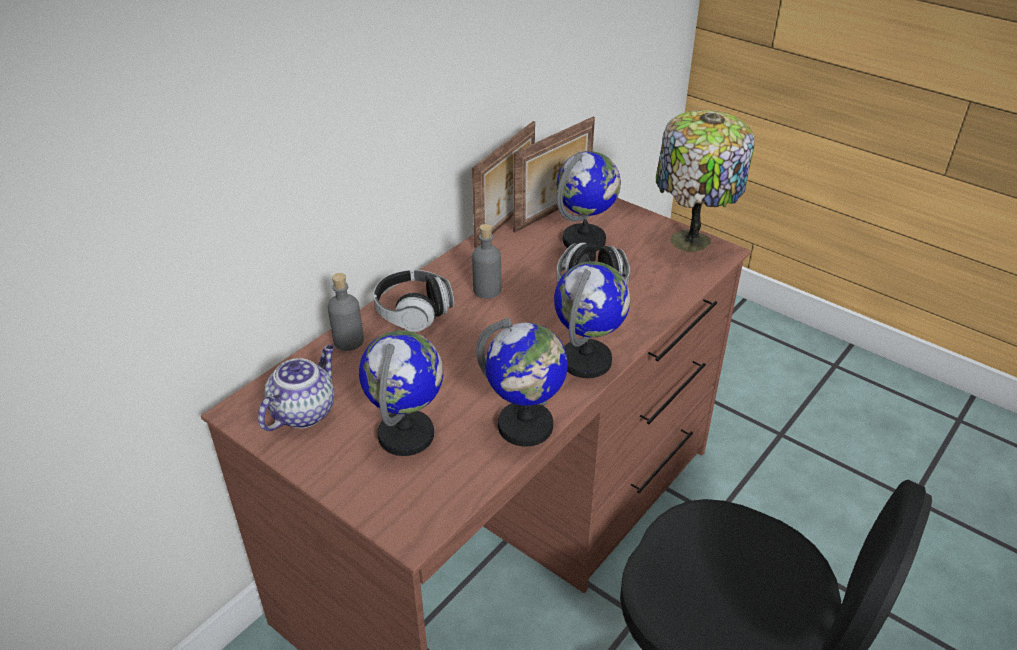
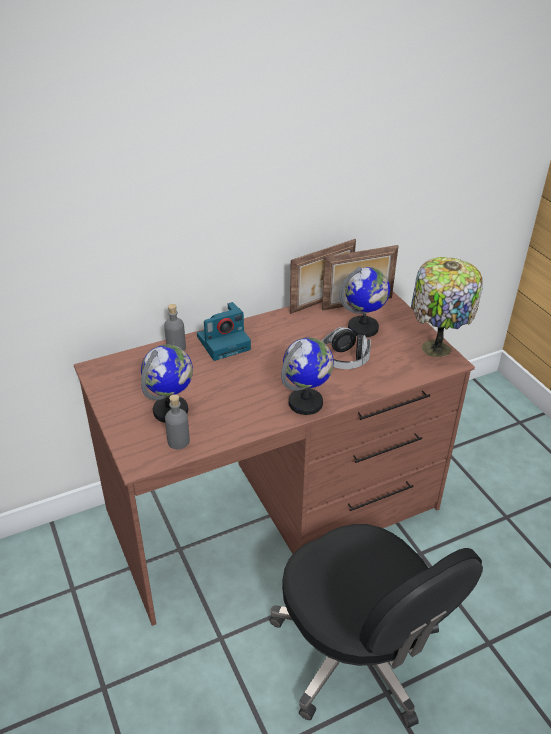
camera: 25 degrees right, 0 degrees up
(303, 411) = (126, 379): teapot -> none
(413, 312) = (224, 342): headphones -> camera
(487, 290) = (277, 342): grey bottle -> grey bottle (178, 441)
(525, 426) = (240, 429): globe -> none

